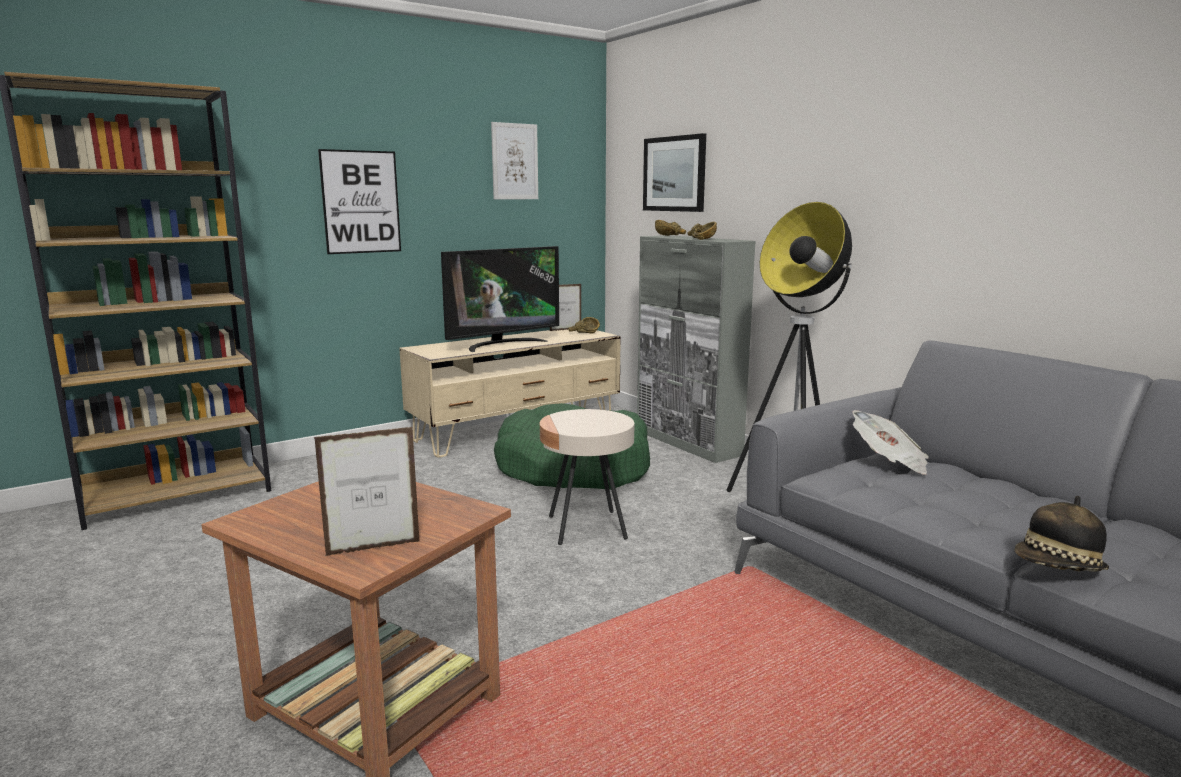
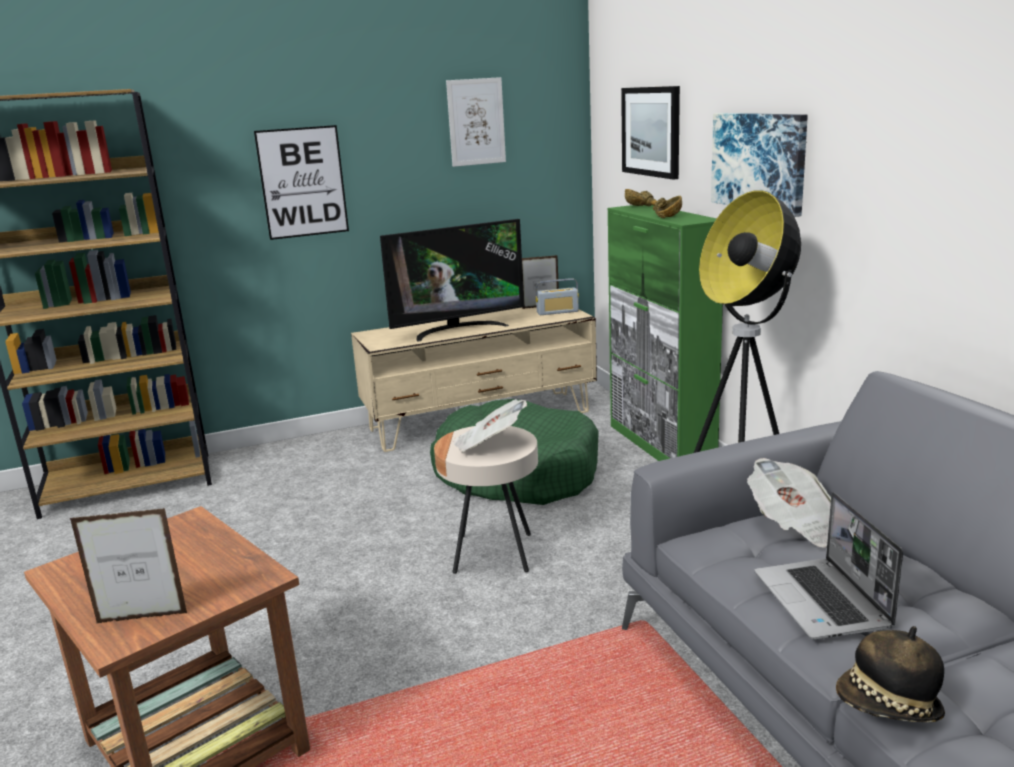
camera: 15 degrees right, 5 degrees up
(584, 333) = (557, 312): brown bowl -> radio
(590, 422) = (489, 444): none -> newspaper
(688, 443) = (661, 445): grey cabinet -> green cabinet
(789, 189) = (759, 161): none -> picture
(953, 508) = (823, 601): none -> laptop

